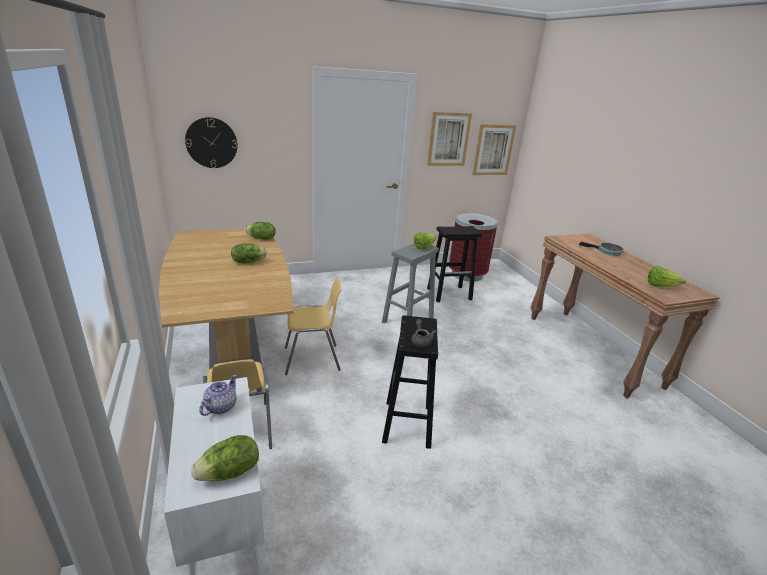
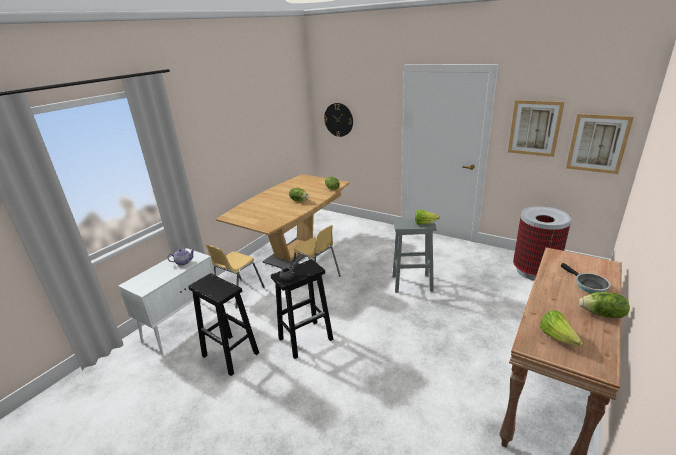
camera: 55 degrees right, 0 degrees up
(230, 472) = (146, 286): lettuce -> lettuce (602, 314)
(450, 294) = (484, 280): black stool -> black stool (231, 355)

